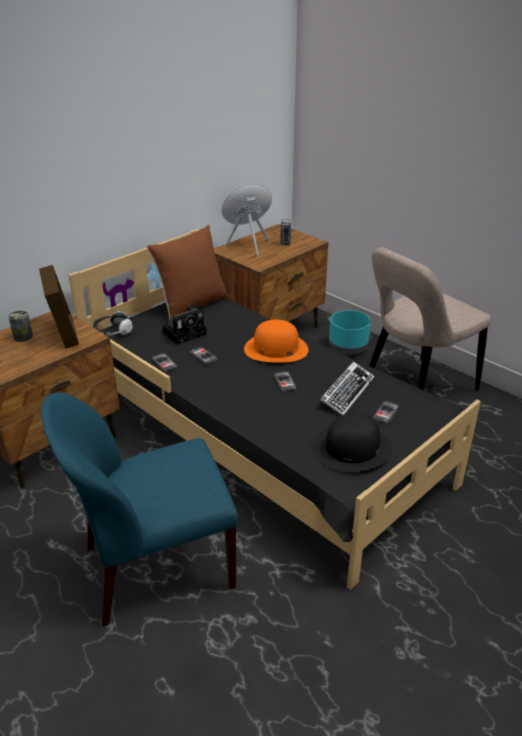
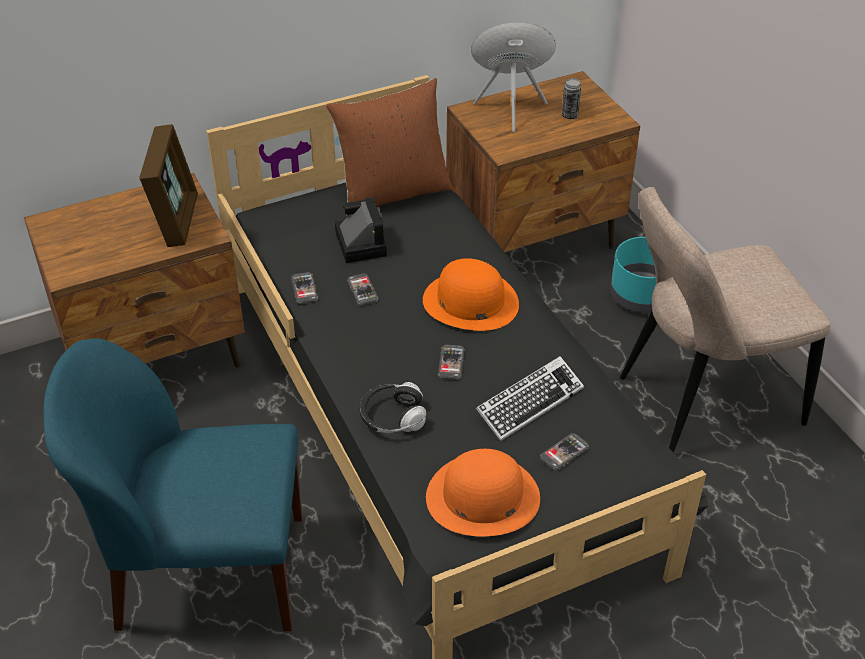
camera: 20 degrees right, 10 degrees up
(23, 337) = (124, 214): can -> none
(112, 331) = (262, 217): headphones -> headphones (392, 417)
(186, 332) = (359, 242): camera -> camera turned 90 degrees counterclockwise
(352, 448) = (482, 497): black hat -> orange hat

